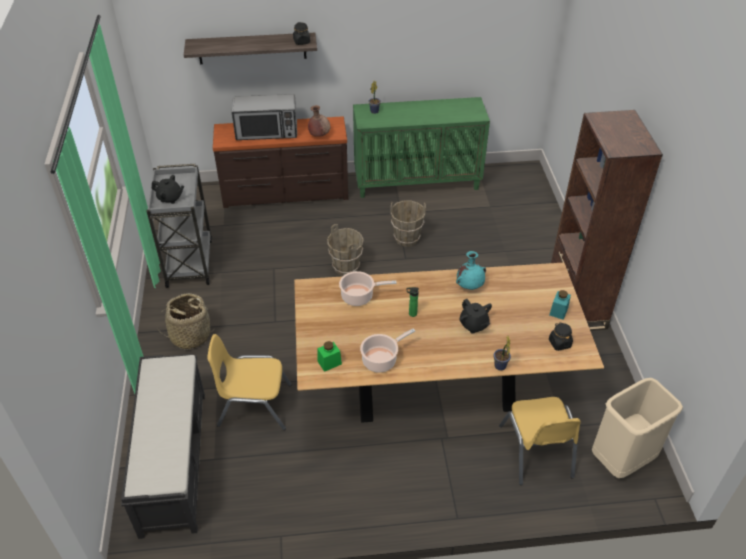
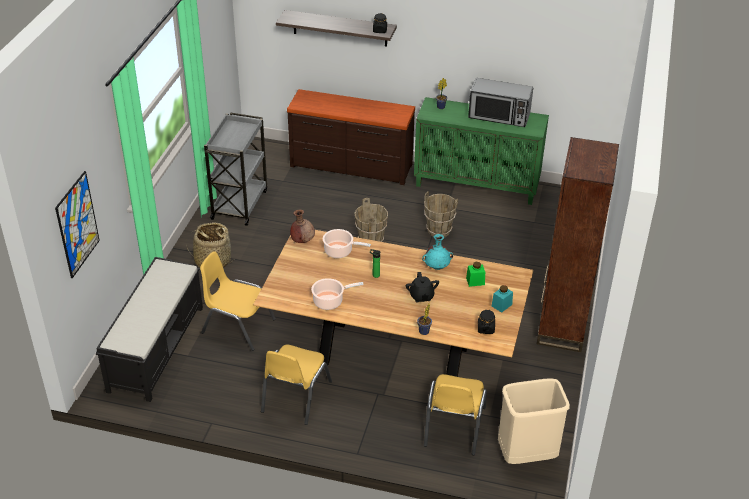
camera: 20 degrees right, 5 degrees down
(60, 361) = (77, 224): none -> picture
(170, 198) = (228, 140): black teapot -> none
(267, 131) = (340, 105): microwave -> microwave (499, 116)
(319, 135) = (384, 118): brown vase -> brown vase (302, 240)
(329, 362) = (288, 292): green jar -> green jar (475, 281)
(357, 470) = (295, 396): none -> yellow chair

